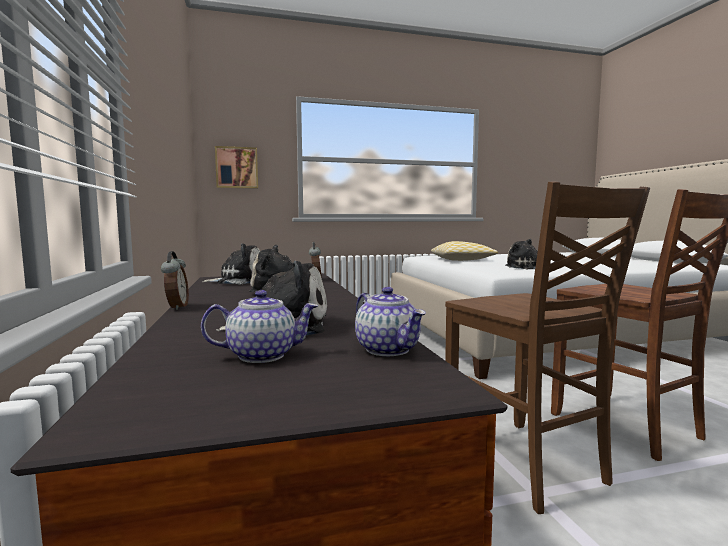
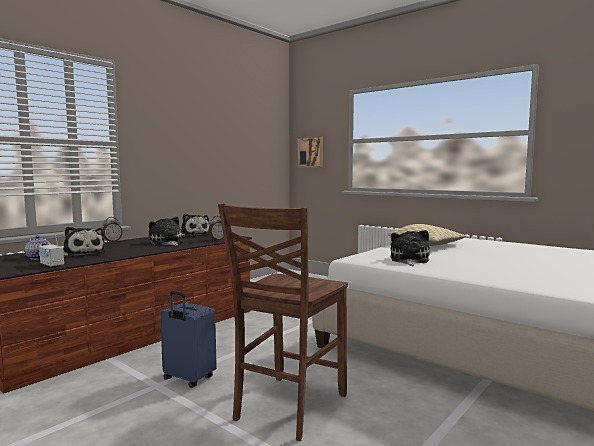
camera: 55 degrees right, 0 degrees up
(388, 349) = (51, 265): teapot -> radio
(526, 465) = (188, 379): brown chair -> blue suitcase

